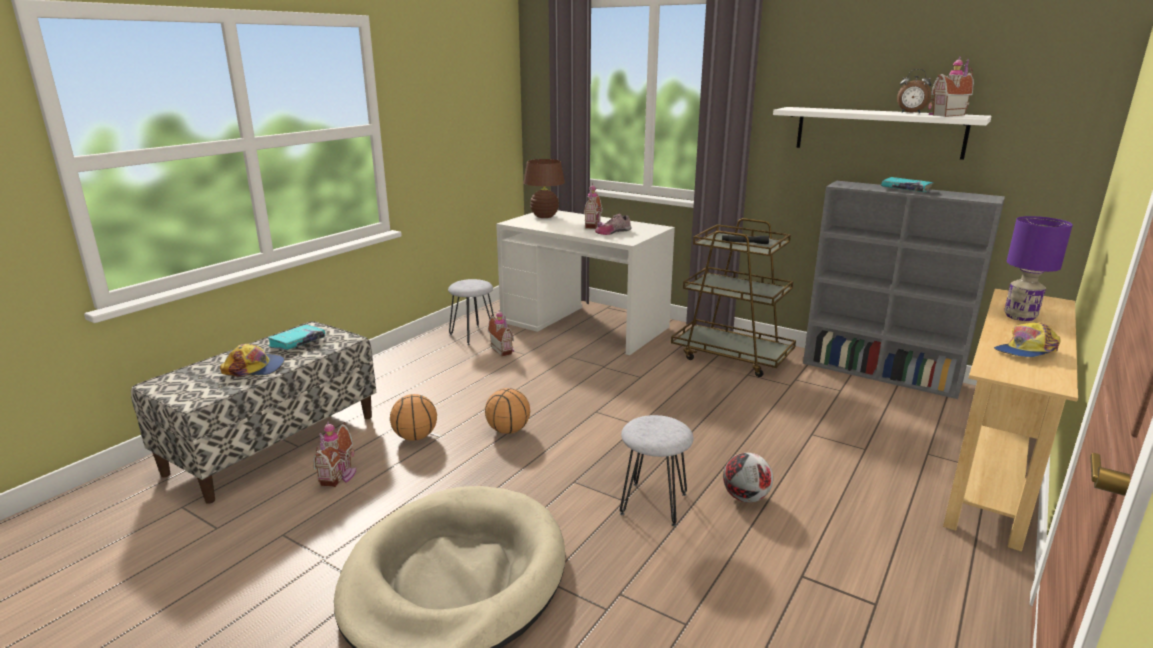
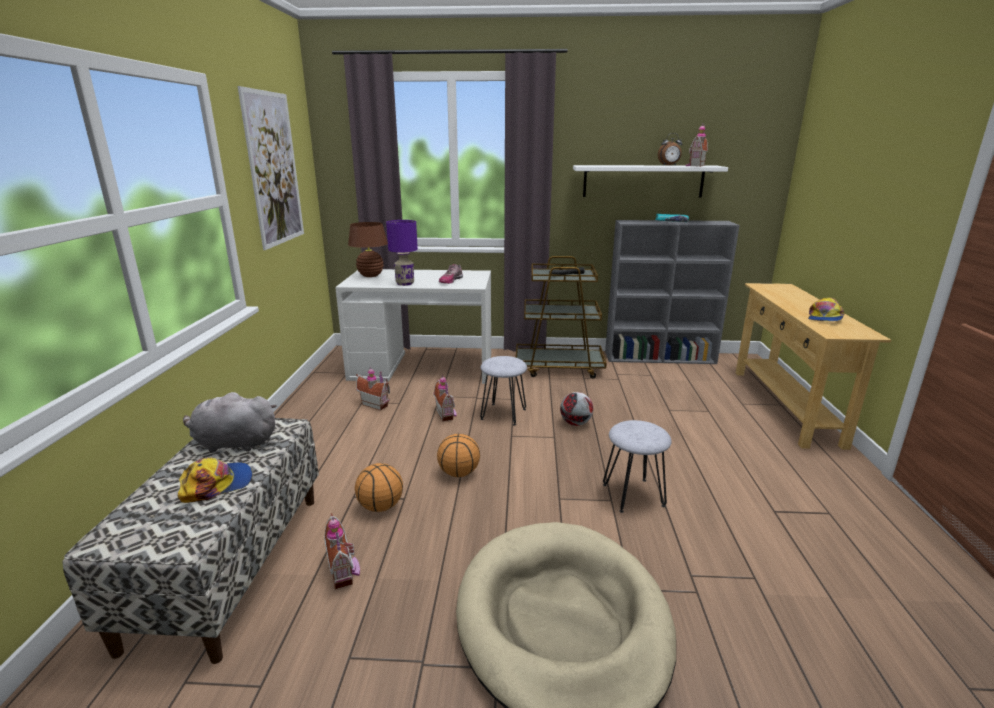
camera: 30 degrees left, 0 degrees up
(297, 343) = (233, 444): turquoise book -> grey plush toy
(452, 101) = (274, 169): none -> picture
(473, 335) = (333, 397): grey stool -> grey stool (503, 414)
(595, 225) = (427, 277): toy house -> toy house (447, 414)
(745, 497) = (682, 468): football -> football (575, 423)
(1020, 317) = (786, 298): purple table lamp -> purple table lamp (405, 283)

